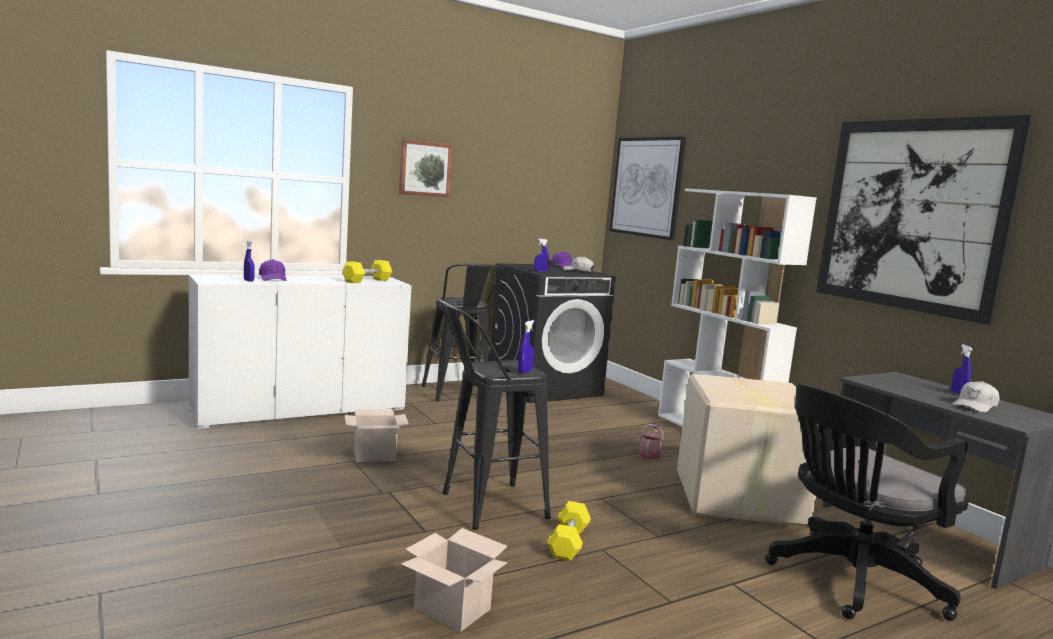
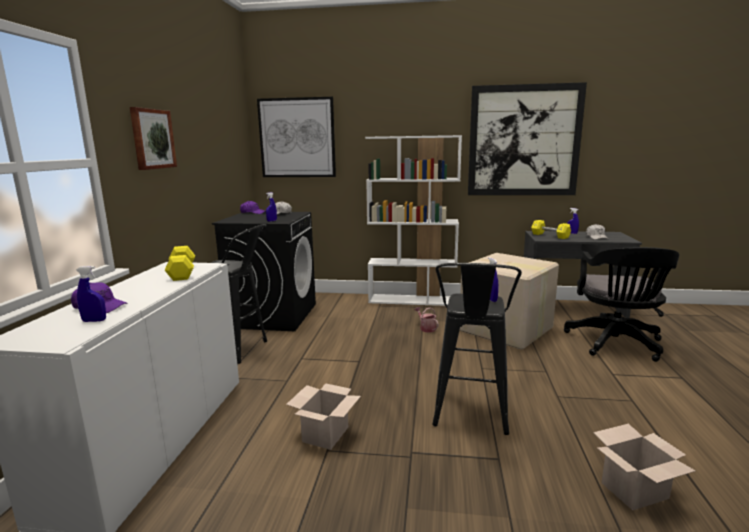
camera: 50 degrees left, 5 degrees up
(568, 542) = (543, 404): yellow dumbbell -> yellow dumbbell (550, 236)

